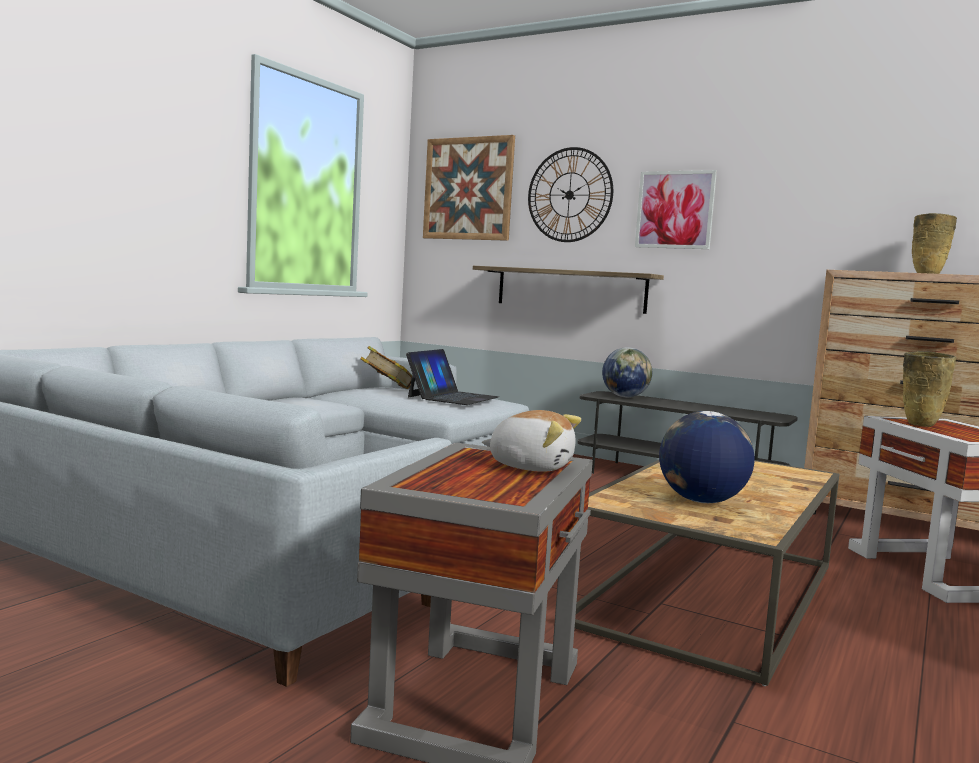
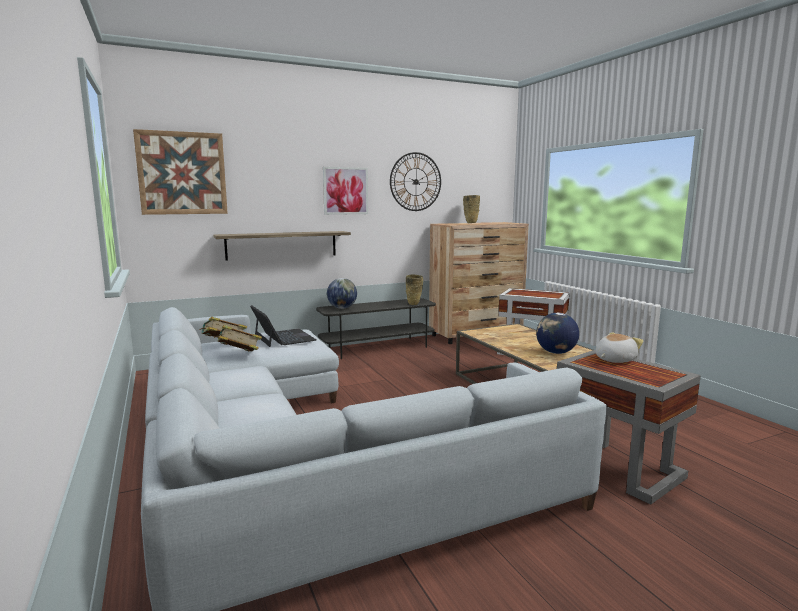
camera: 55 degrees left, 5 degrees up
(362, 394) = (239, 355): none -> book
(569, 195) = (273, 180): wall clock -> wall clock (415, 182)
(920, 425) = (525, 294): beige vase -> beige vase (414, 304)

